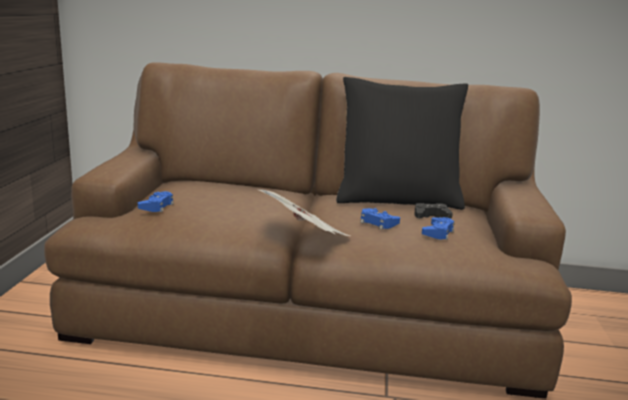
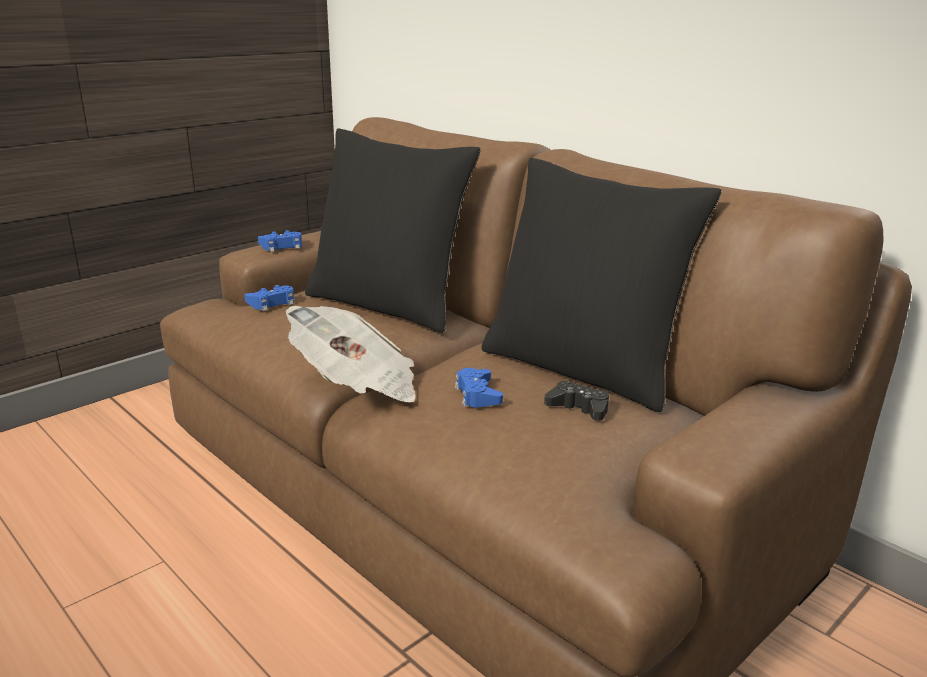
camera: 40 degrees right, 5 degrees up
(236, 192) = (389, 304): none -> black pillow
(438, 233) = (534, 436): blue game controller -> blue game controller (282, 246)

